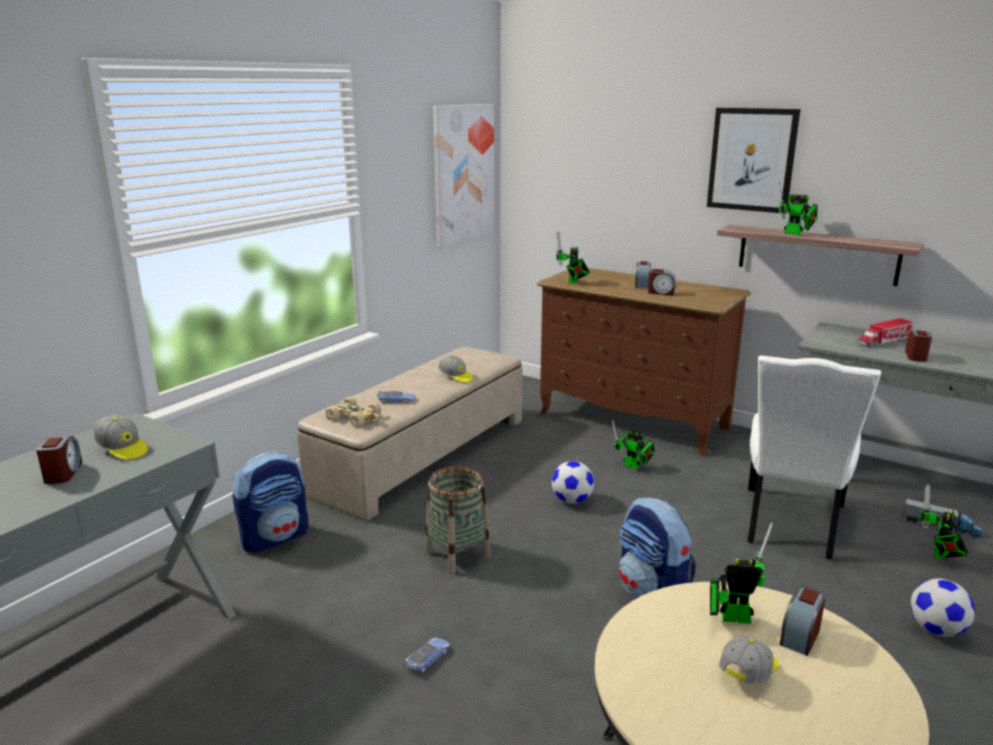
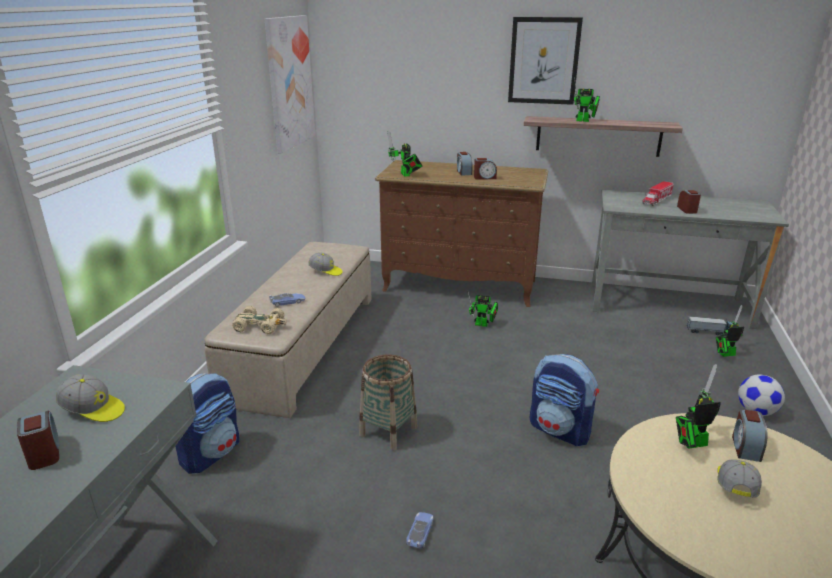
camera: 20 degrees left, 5 degrees up
(572, 500) = (453, 363): football -> none
(792, 520) = (620, 347): white chair -> none
(938, 555) = (725, 354): toy robot -> toy robot turned 75 degrees clockwise

